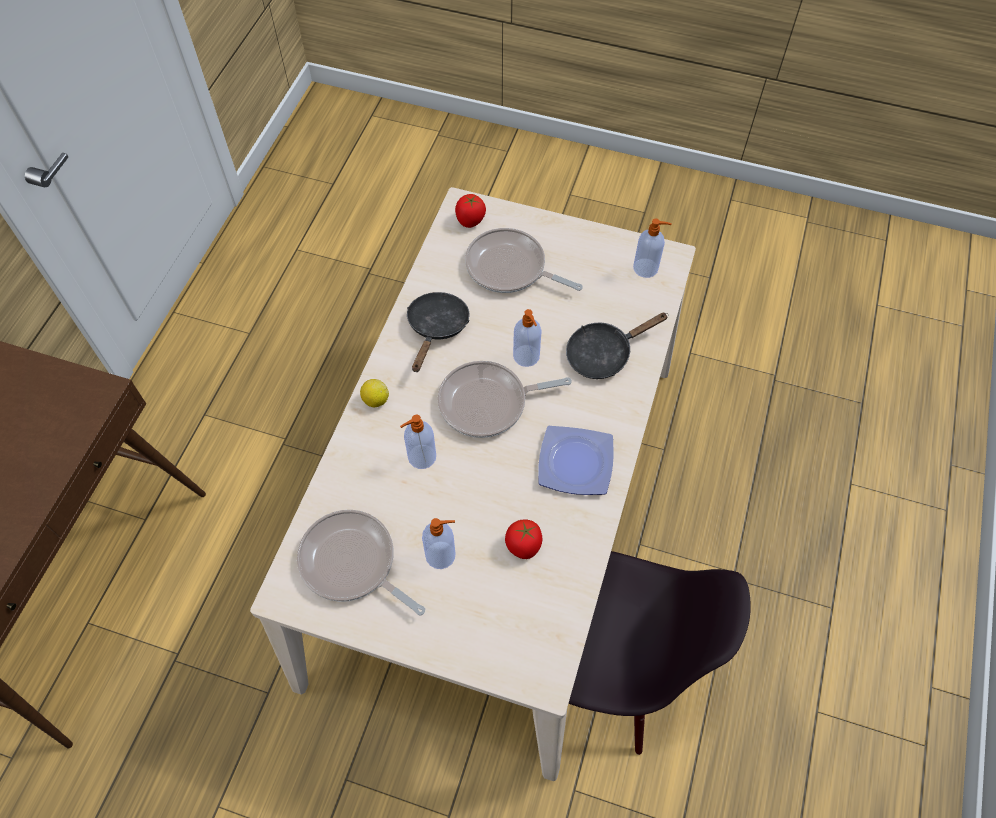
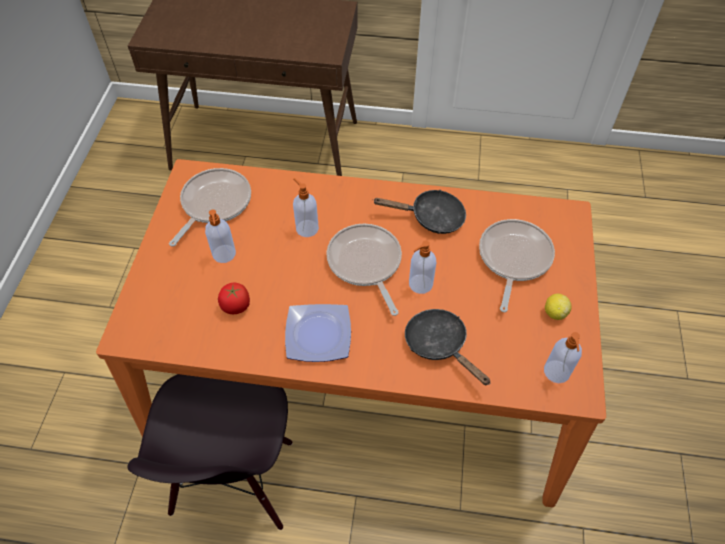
camera: 80 degrees right, 5 degrees down
(375, 400) = (352, 191): lemon -> lemon (554, 313)
(470, 221) = (556, 222): tomato -> none
(498, 515) = (362, 374): beige dining table -> orange dining table

